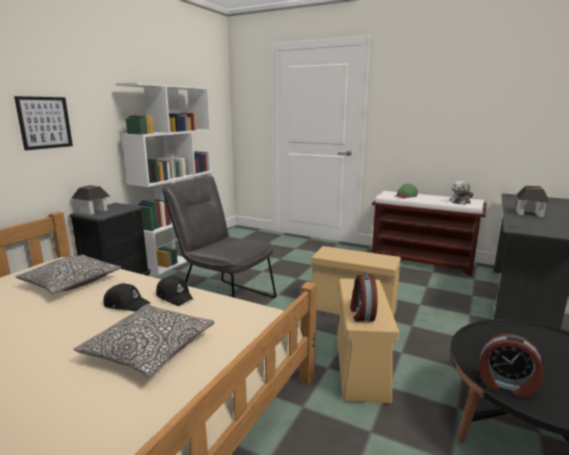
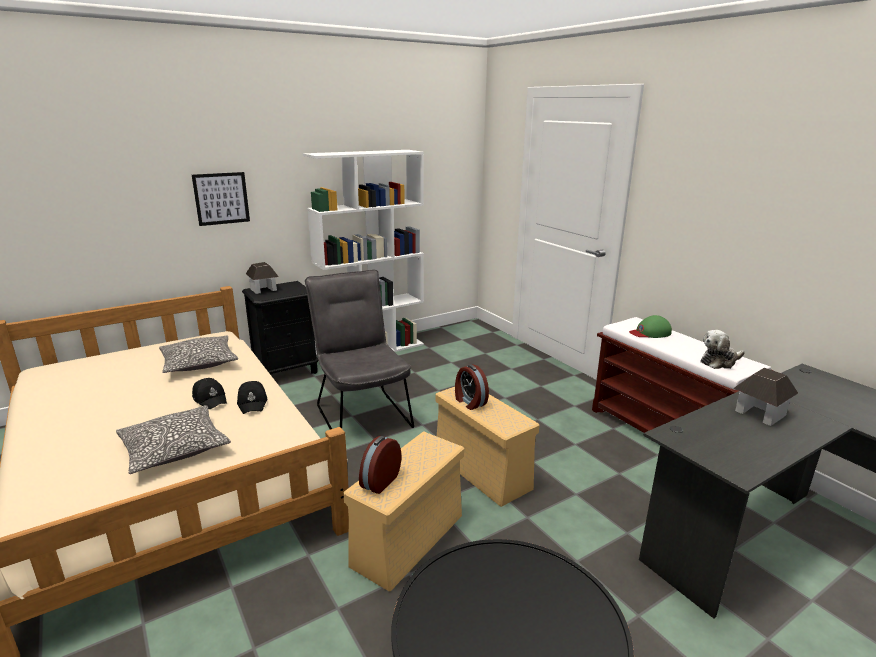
camera: 30 degrees right, 5 degrees up
(506, 385) = (423, 621): alarm clock -> alarm clock (469, 402)

